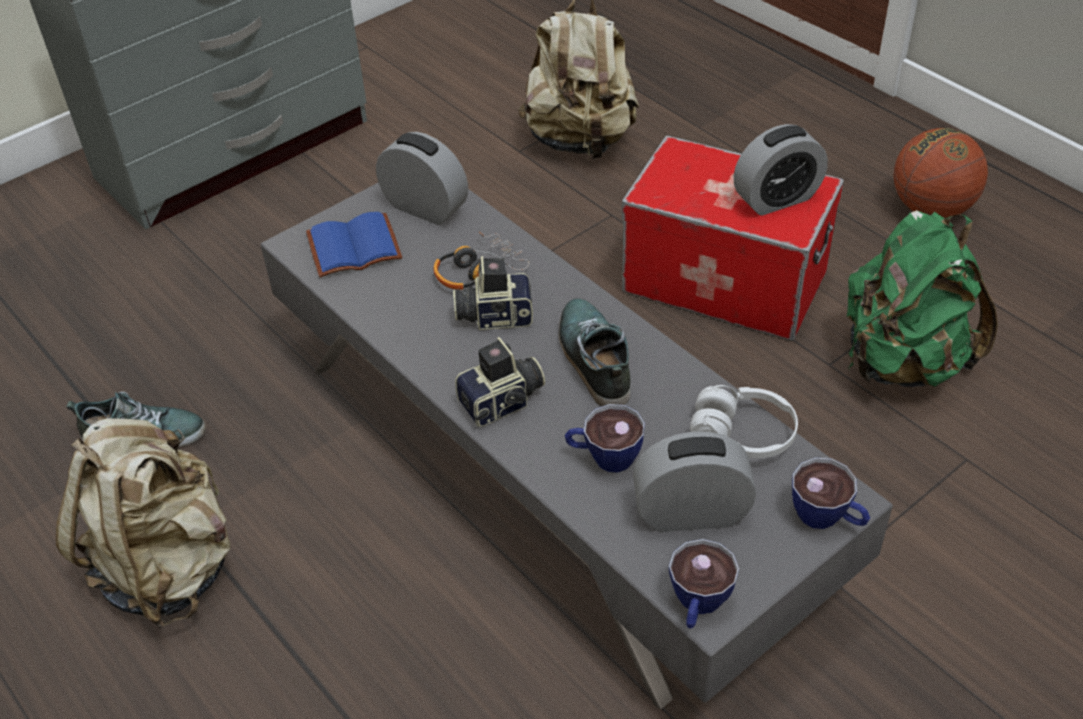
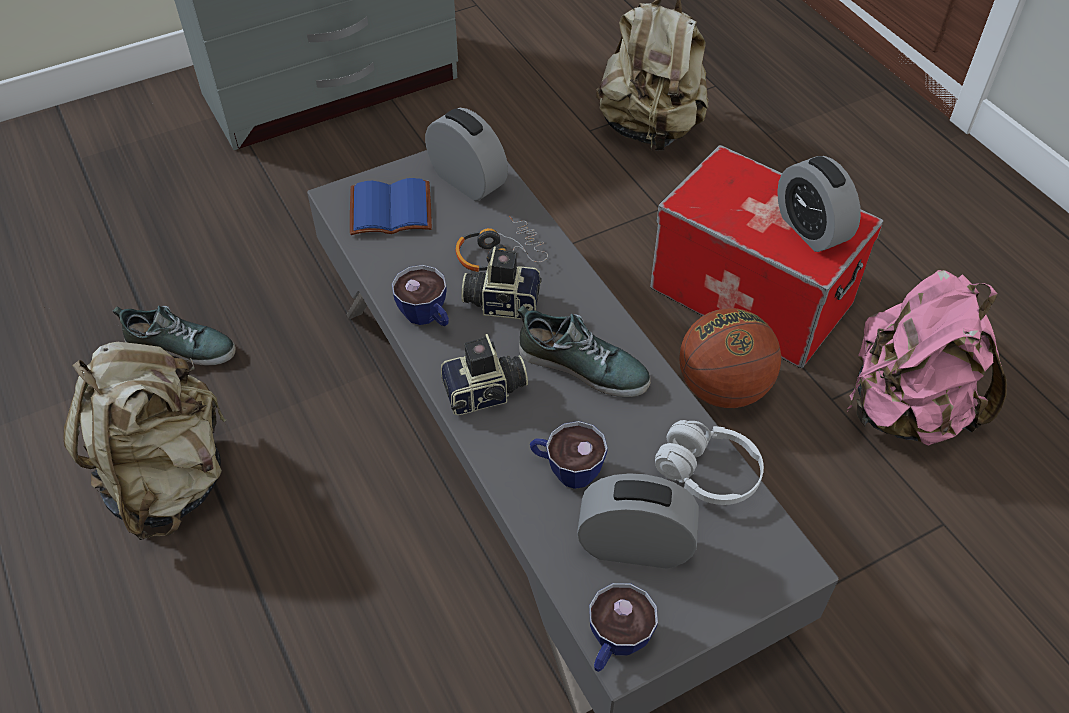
camera: 10 degrees right, 5 degrees up
(593, 359) = (583, 365): shoe -> shoe turned 120 degrees clockwise
(776, 199) = (810, 229): alarm clock -> alarm clock turned 75 degrees clockwise
(827, 518) = (768, 579): cup -> cup (427, 317)
(902, 361) = (905, 410): green backpack -> pink backpack
(931, 208) = (975, 256): basketball -> basketball (723, 388)

